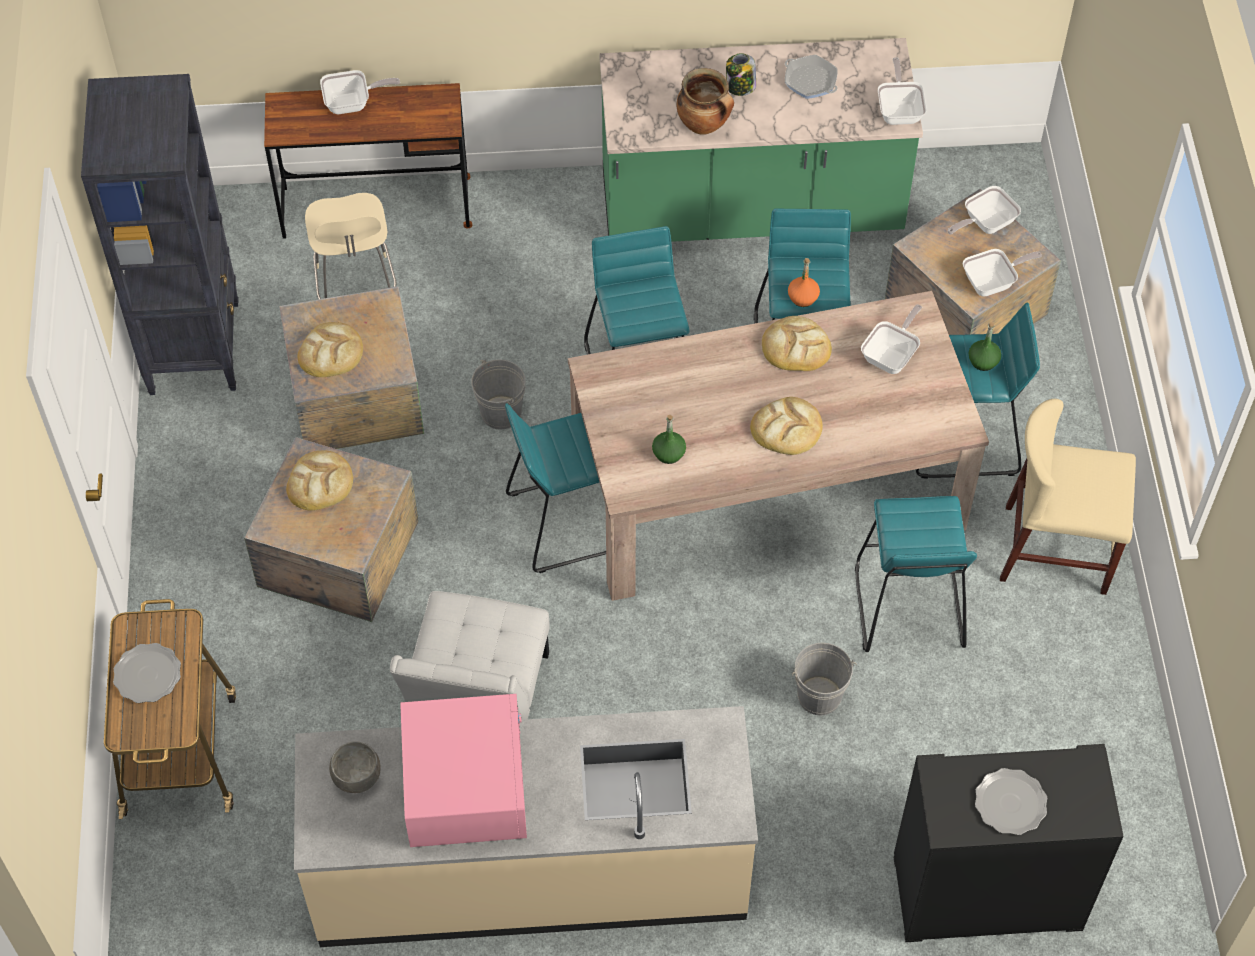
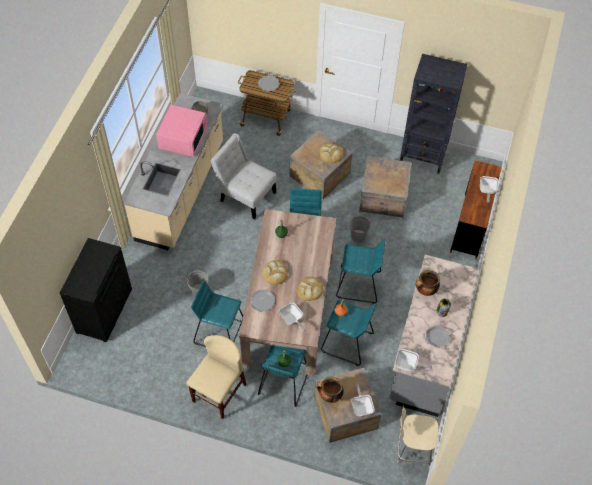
camera: 110 degrees right, 0 degrees up
(331, 352) = (384, 170): bread -> none
(356, 292) = (431, 209): beige chair -> beige chair (413, 449)
(466, 784) = (183, 138): pink microwave -> pink microwave turned 90 degrees counterclockwise
(751, 208) = (426, 352): green counter -> grey counter
(993, 283) = (329, 396): frying pan -> cooking pot
(1010, 804) = (89, 265): plate -> plate (262, 301)

